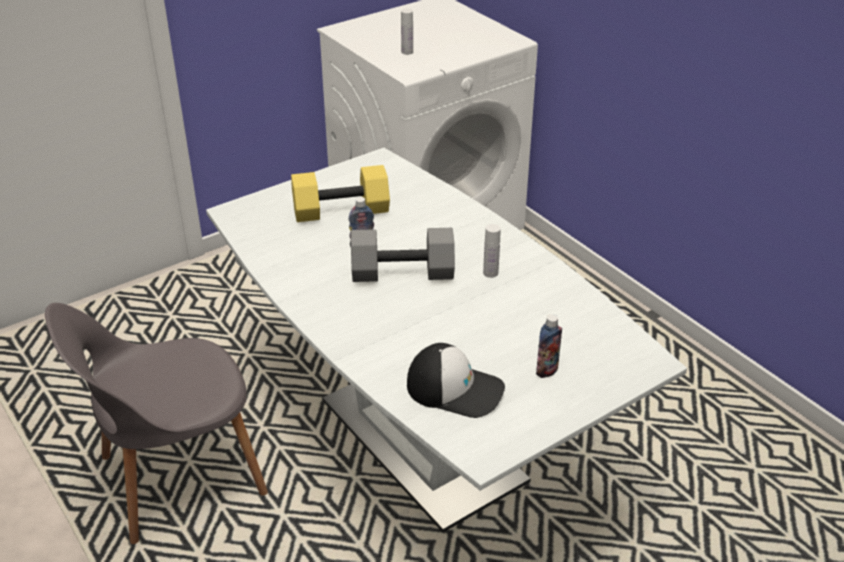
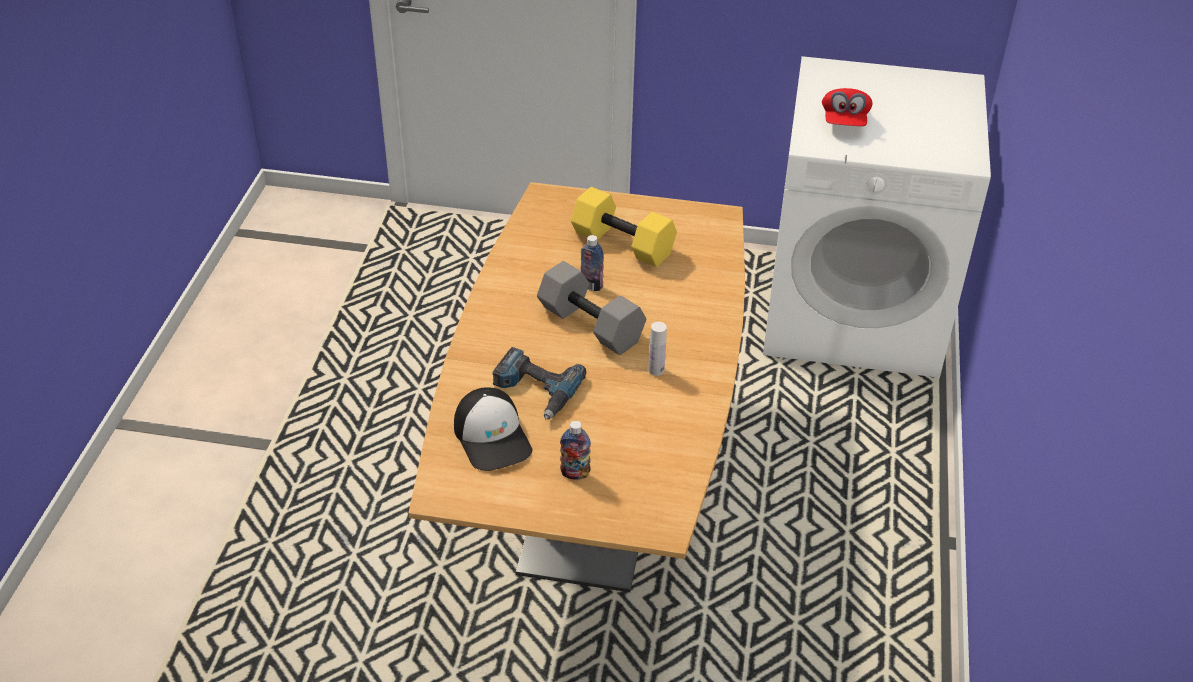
camera: 45 degrees right, 5 degrees up
(177, 478) = (399, 396): grey chair -> none
(407, 52) = (844, 121): white bottle -> red cap
(421, 440) = (593, 497): white dining table -> brown dining table
(433, 338) = (535, 390): none -> power drill

